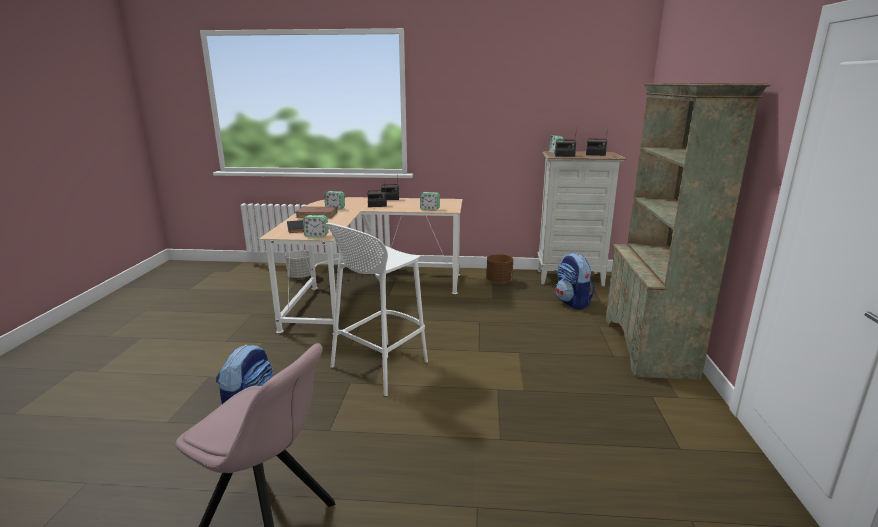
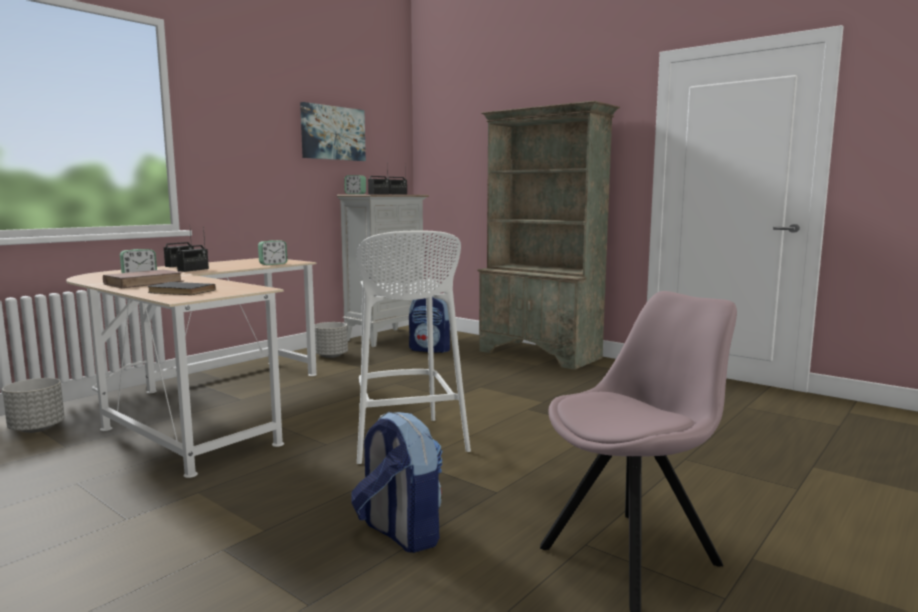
camera: 55 degrees left, 10 degrees down
(316, 236) = (244, 290): alarm clock -> none
(499, 281) = (331, 356): brown planter -> grey planter
(547, 97) = (333, 133): none -> picture

